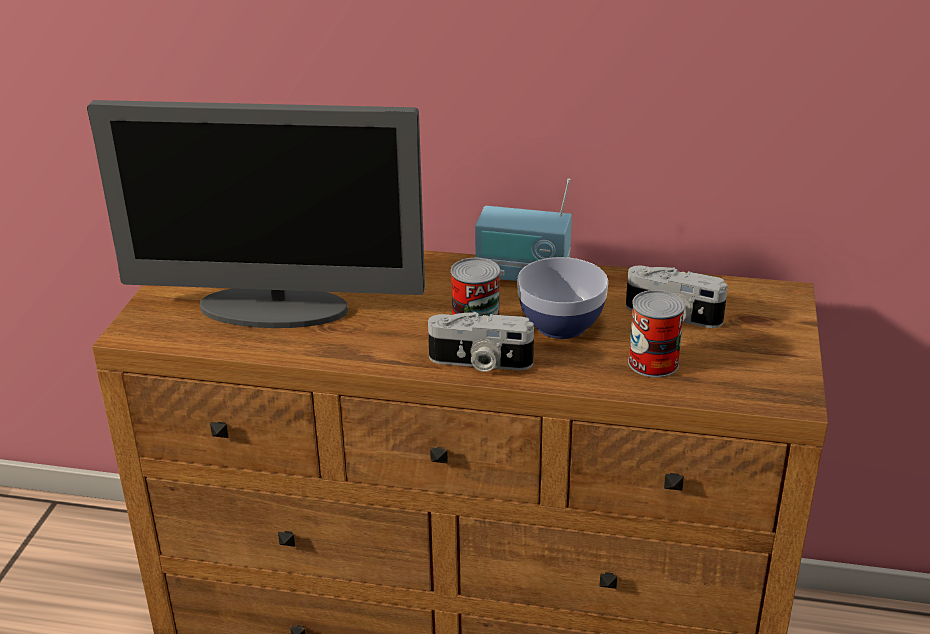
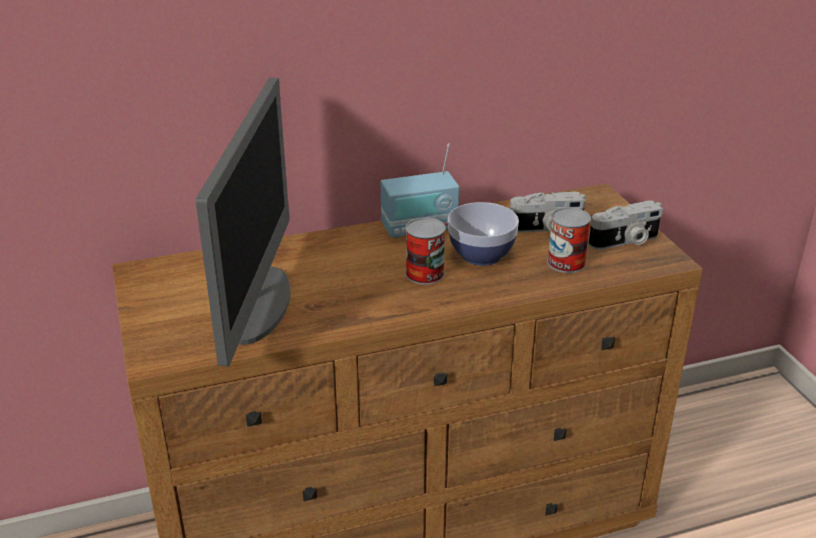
camera: 30 degrees left, 0 degrees up
(275, 309) = (258, 305): monitor -> monitor turned 60 degrees counterclockwise
(480, 363) = (454, 298): camera -> camera (625, 241)

